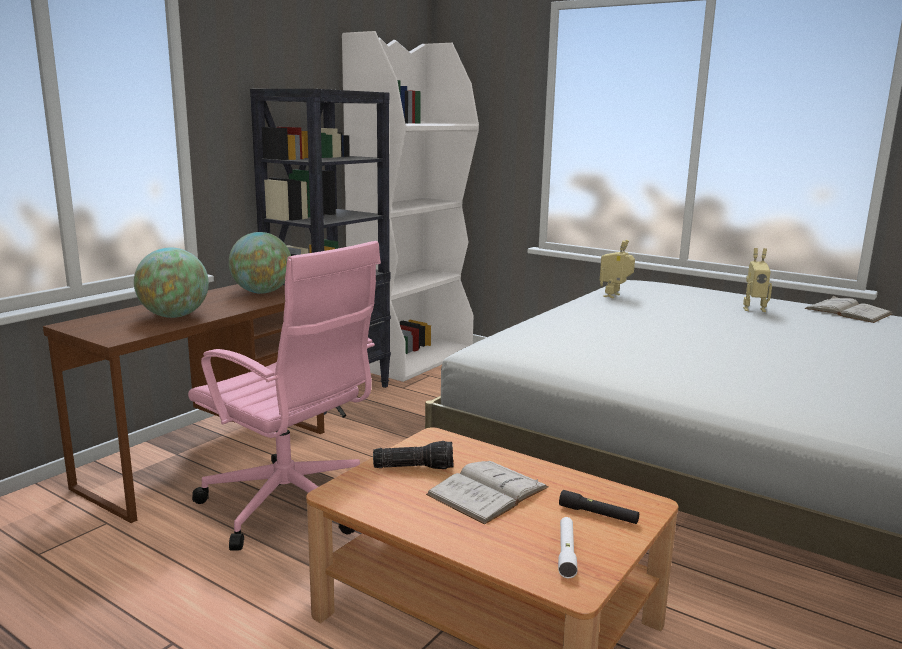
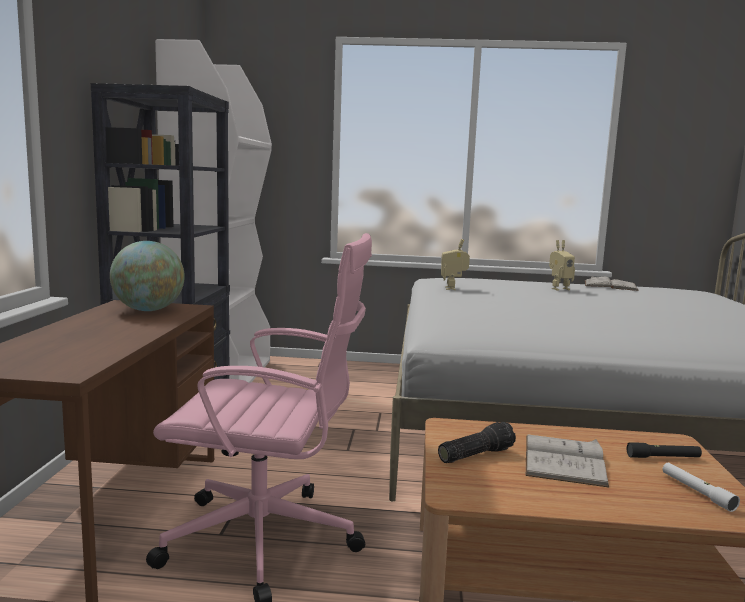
camera: 30 degrees left, 5 degrees down
(174, 316) = (94, 342): globe -> none

